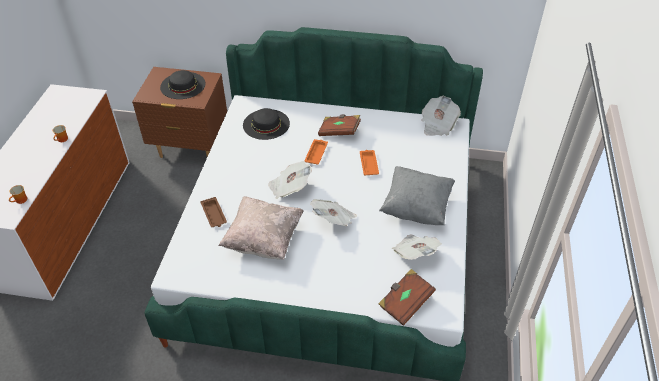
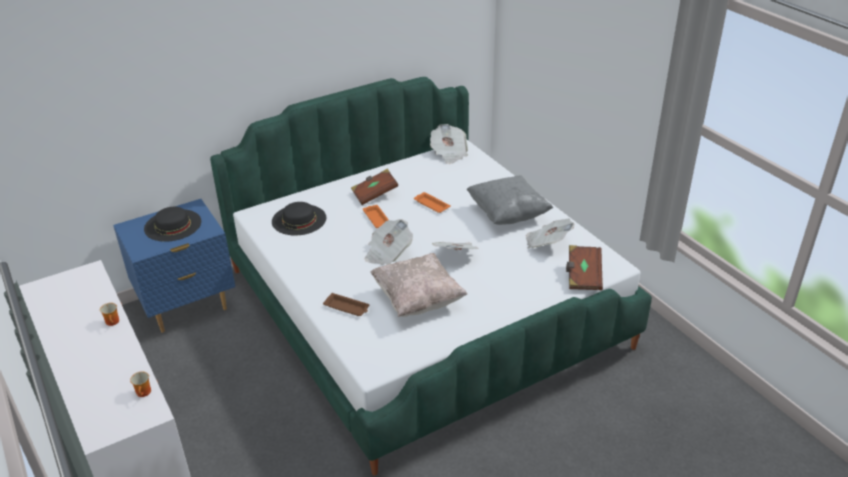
camera: 40 degrees left, 10 degrees down
(191, 148) = (187, 307): brown nightstand -> blue nightstand

